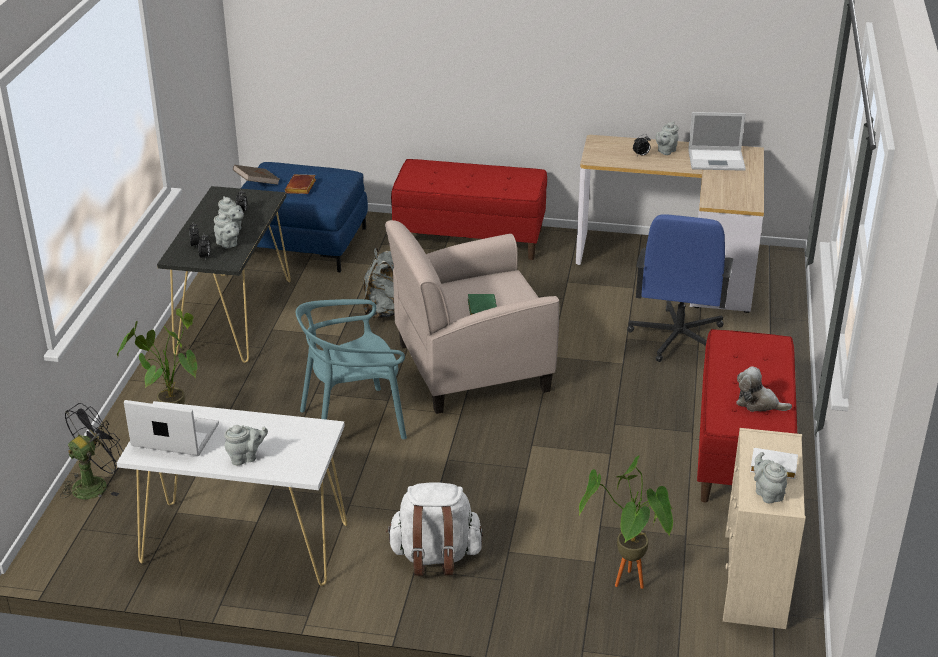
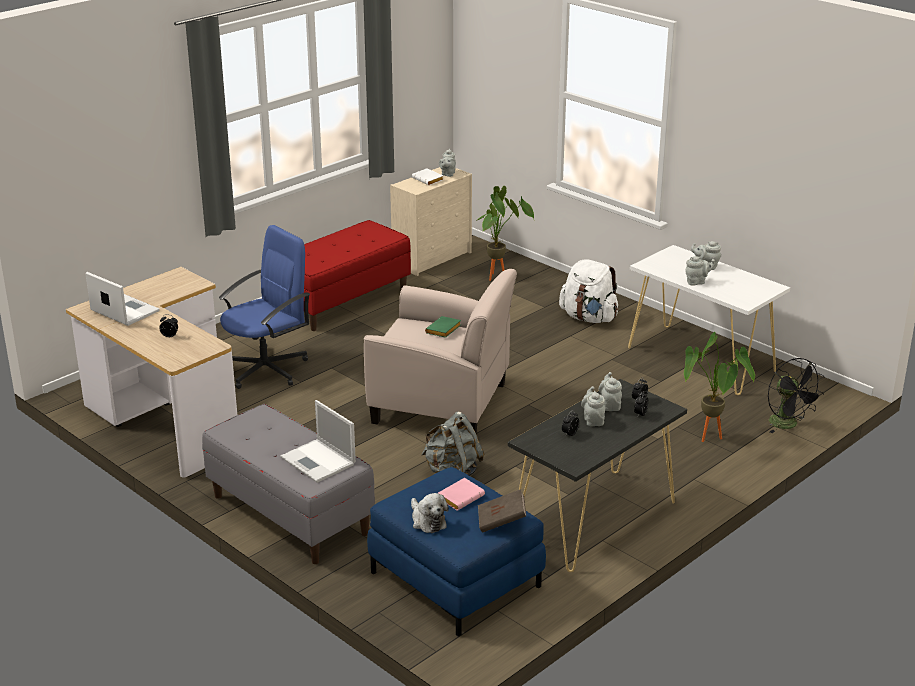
camera: 145 degrees left, 5 degrees down
(95, 484) = (788, 425): black fan -> black fan turned 105 degrees counterclockwise
(173, 435) = (745, 289): laptop -> laptop (319, 461)
(301, 188) = (461, 497): brown book -> pink book
(353, 421) = (568, 400): turquoise chair -> none
(470, 239) = (289, 515): red bench -> grey bench
(665, 151) = (144, 332): grey teapot -> grey teapot (697, 282)
(758, 403) = (356, 237): plush toy -> plush toy (427, 521)

